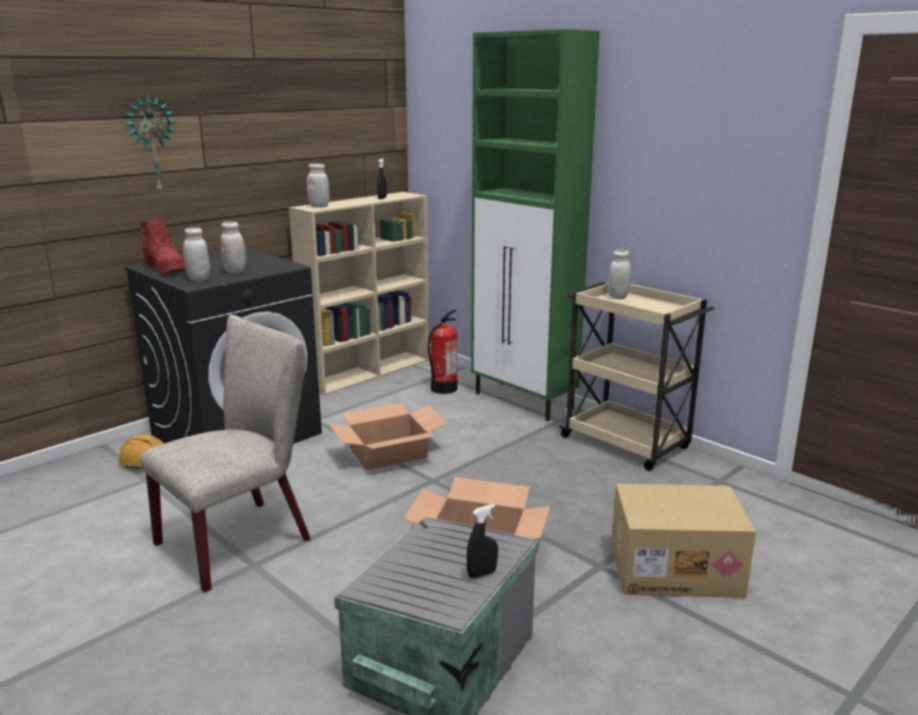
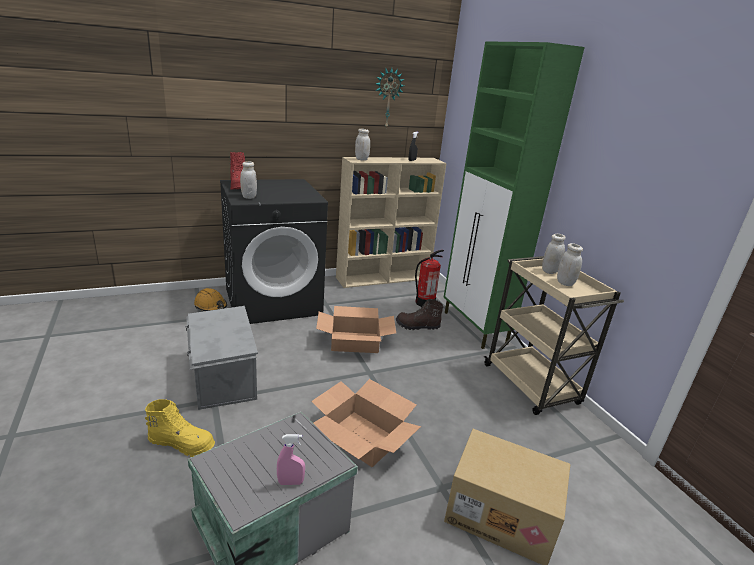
camera: 20 degrees right, 5 degrees up
(151, 145) = (249, 101): wall clock -> wall clock (387, 98)
(235, 271) = (277, 196): white jar -> white jar (565, 283)
(243, 538) = (222, 377): beige chair -> grey storage box
(254, 622) = (182, 443): none -> yellow boot
(454, 416) = (417, 326): none -> brown boot
(482, 574) = (290, 482): black spray bottle -> pink spray bottle

